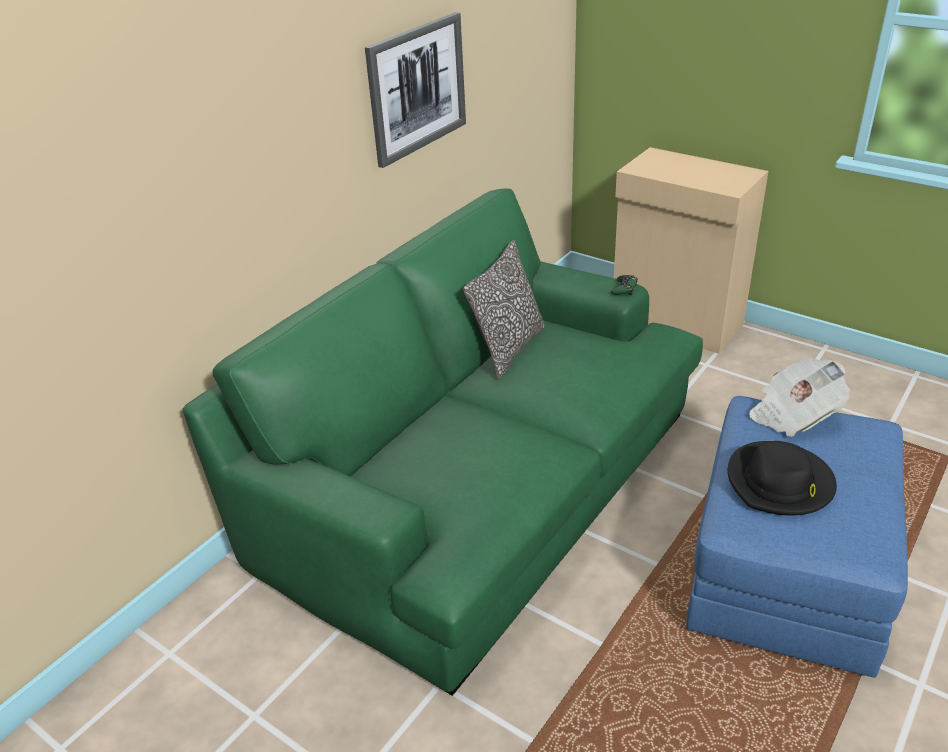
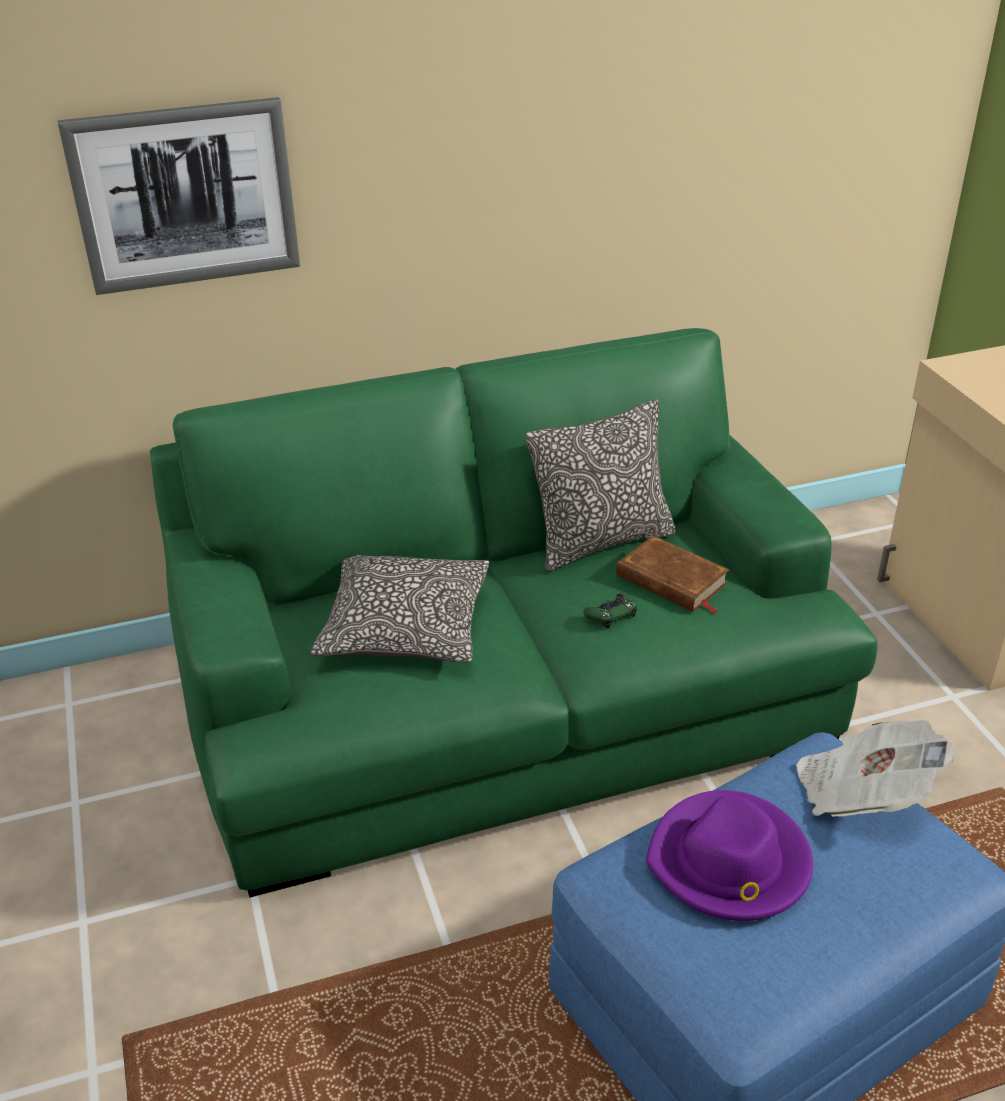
camera: 35 degrees right, 0 degrees up
(417, 88) = (603, 161): picture -> picture (185, 196)
(457, 451) = (405, 626): none -> pillow
(579, 351) = (671, 580): none -> brown book
(624, 288) = (796, 524): green game controller -> green game controller (611, 614)
(780, 483) = (730, 862): black hat -> purple hat

